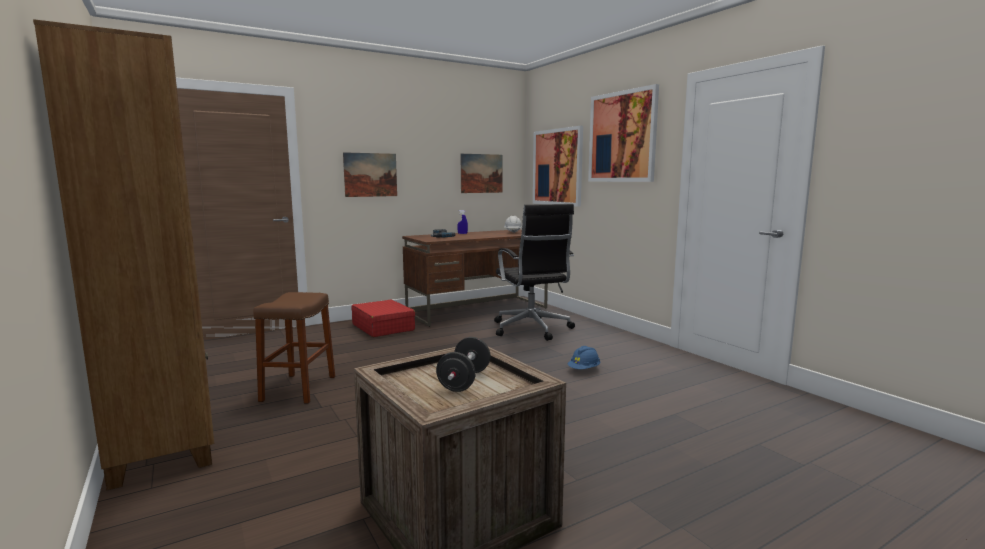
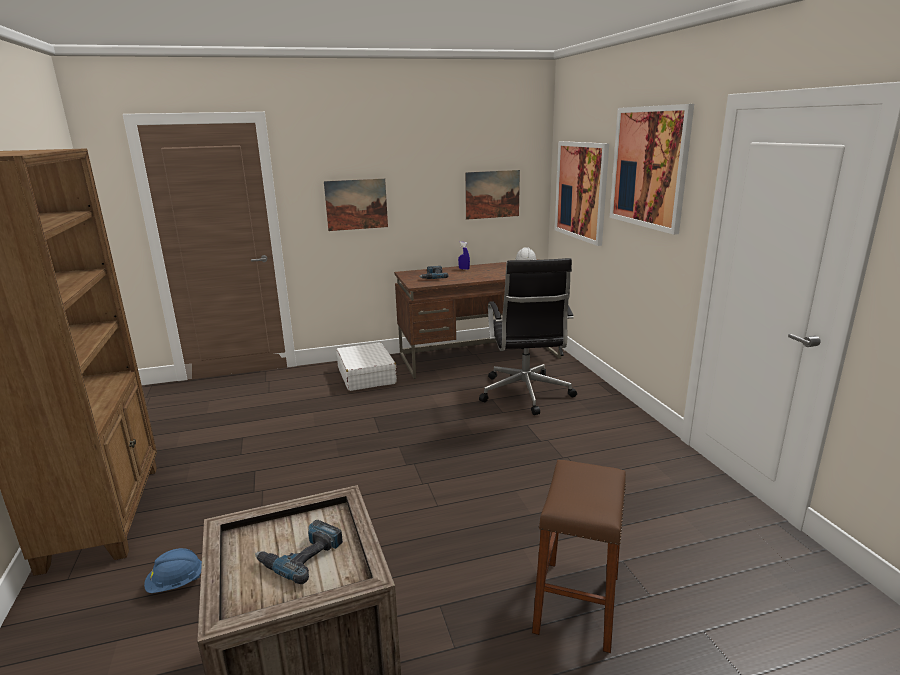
camera: 15 degrees right, 10 degrees up
(299, 388) = (245, 461): brown stool -> brown stool (577, 603)
(383, 327) = (366, 376): red suitcase -> white suitcase
(464, 381) = (301, 555): black dumbbell -> power drill
(584, 370) = (552, 470): blue hard hat -> blue hard hat (176, 583)

